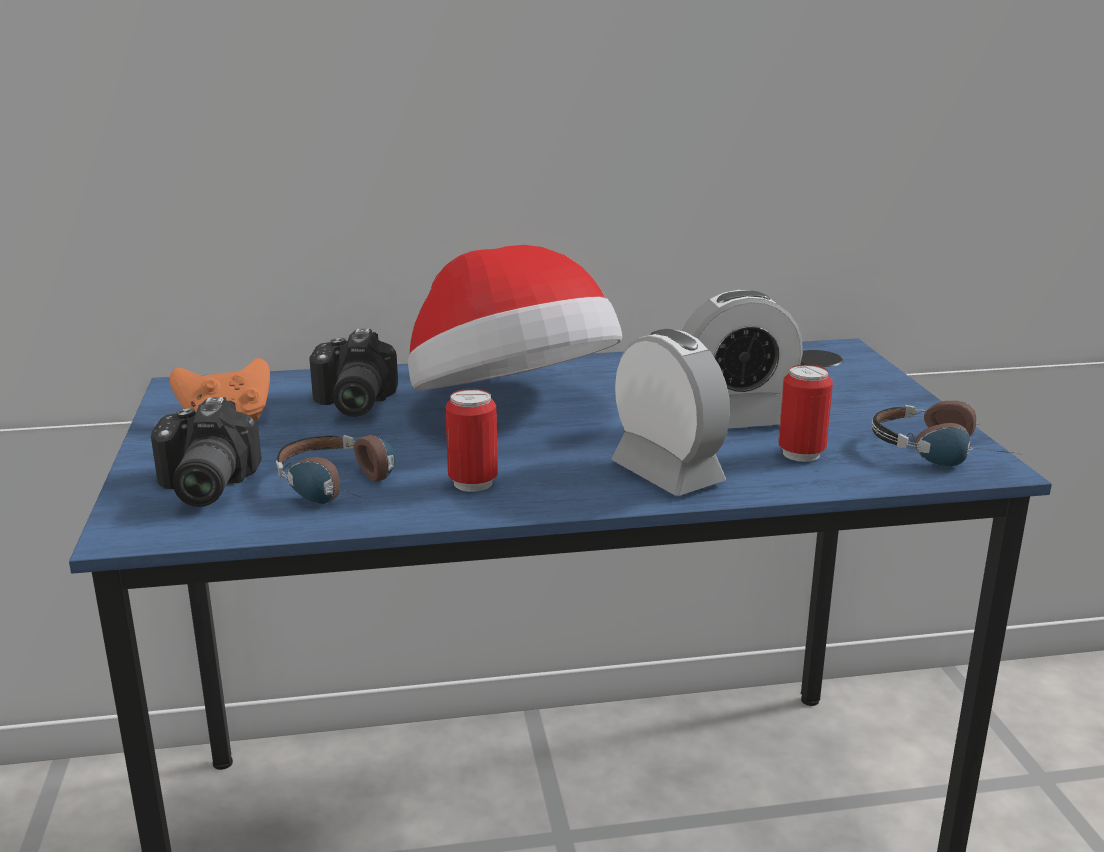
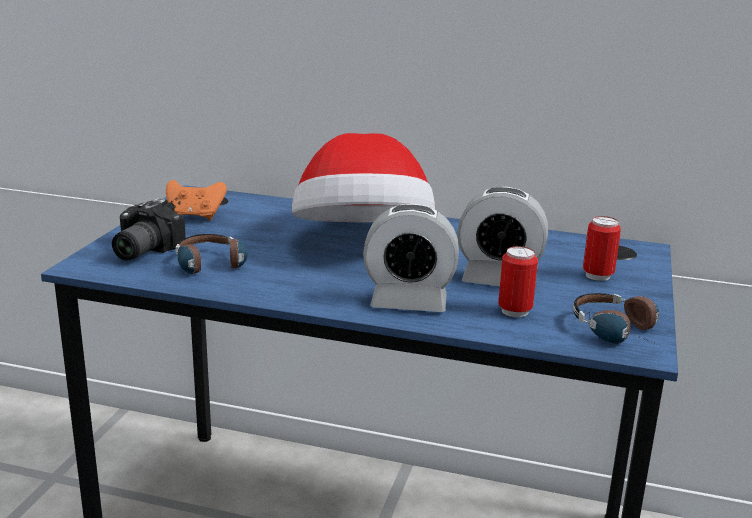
camera: 25 degrees right, 0 degrees up
(350, 404) = (271, 221): camera -> none
(473, 483) = (285, 281): can -> can (597, 275)
(667, 473) = (408, 303): alarm clock -> alarm clock turned 105 degrees clockwise

